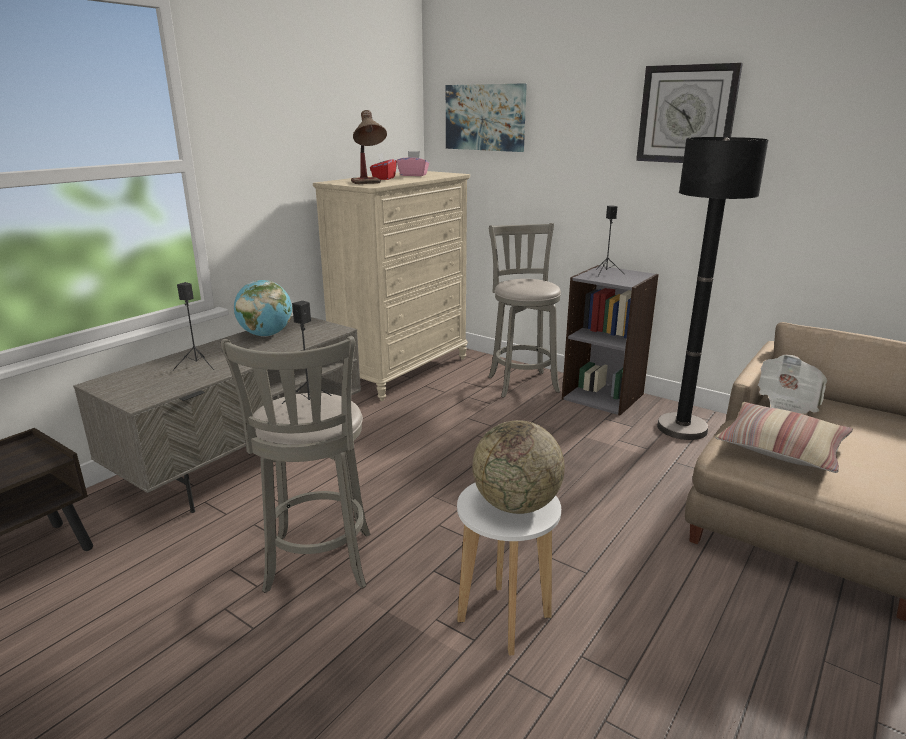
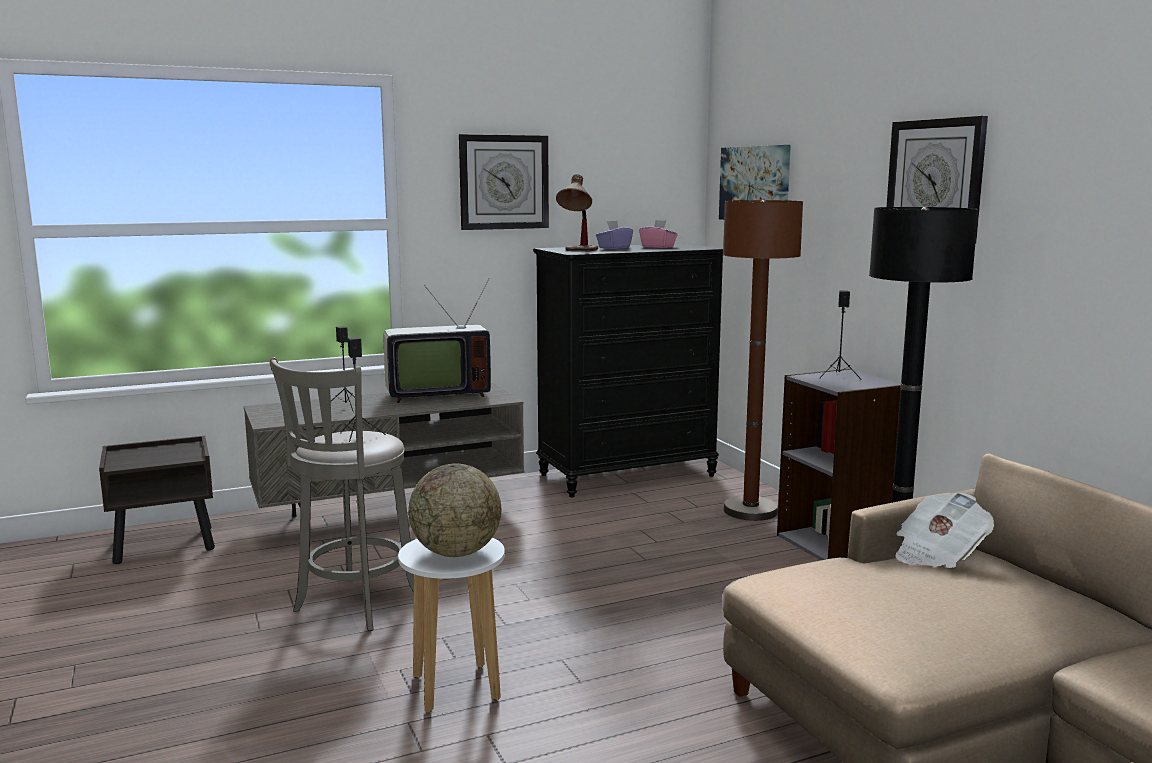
camera: 30 degrees right, 10 degrees down
(266, 335) = (435, 394): globe -> television
(281, 118) = (504, 182): none -> wall clock
(383, 178) = (614, 248): red tissue box -> purple tissue box
(402, 370) = (627, 475): beige dresser -> black dresser
(522, 382) = (750, 511): grey stool -> brown floor lamp
(782, 448) = (839, 587): pillow -> none

